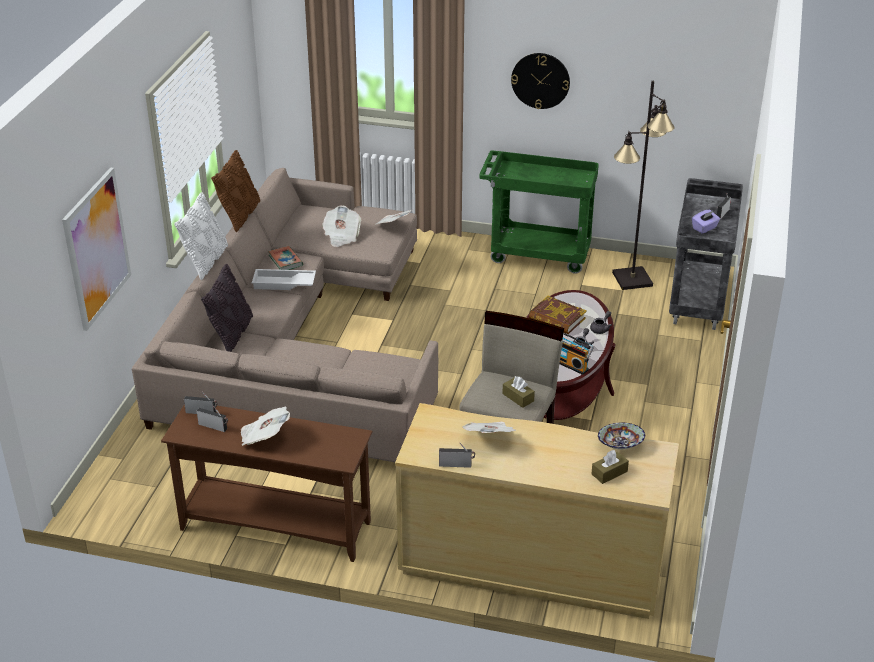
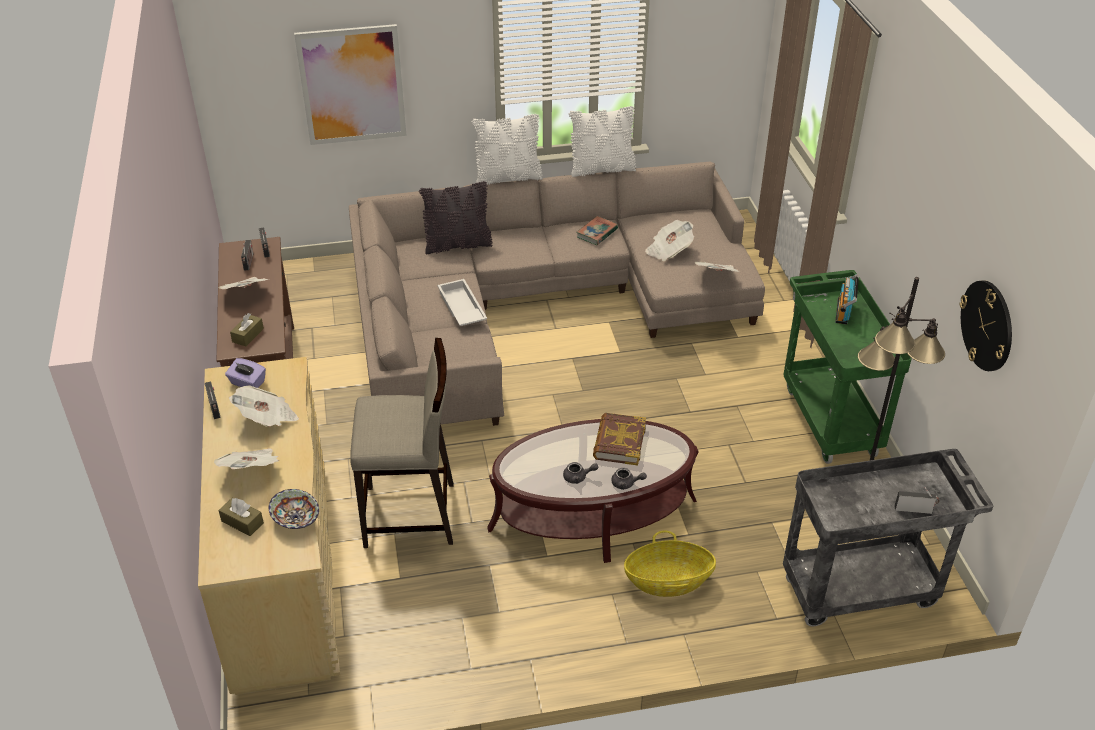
camera: 65 degrees right, 5 degrees up
(240, 216) = (602, 169): brown pillow -> white pillow
(283, 284) = (558, 245): white tray -> white tray (461, 308)
(518, 397) = (384, 431): brown tissue box -> brown tissue box (248, 335)
(540, 80) = (905, 216): wall clock -> wall clock (987, 325)
(550, 457) = (252, 470): none -> newspaper
(572, 365) = (538, 479): radio -> radio (844, 312)
(646, 373) = (668, 581): none -> basket
(705, 228) = (859, 500): purple tissue box -> purple tissue box (247, 383)

